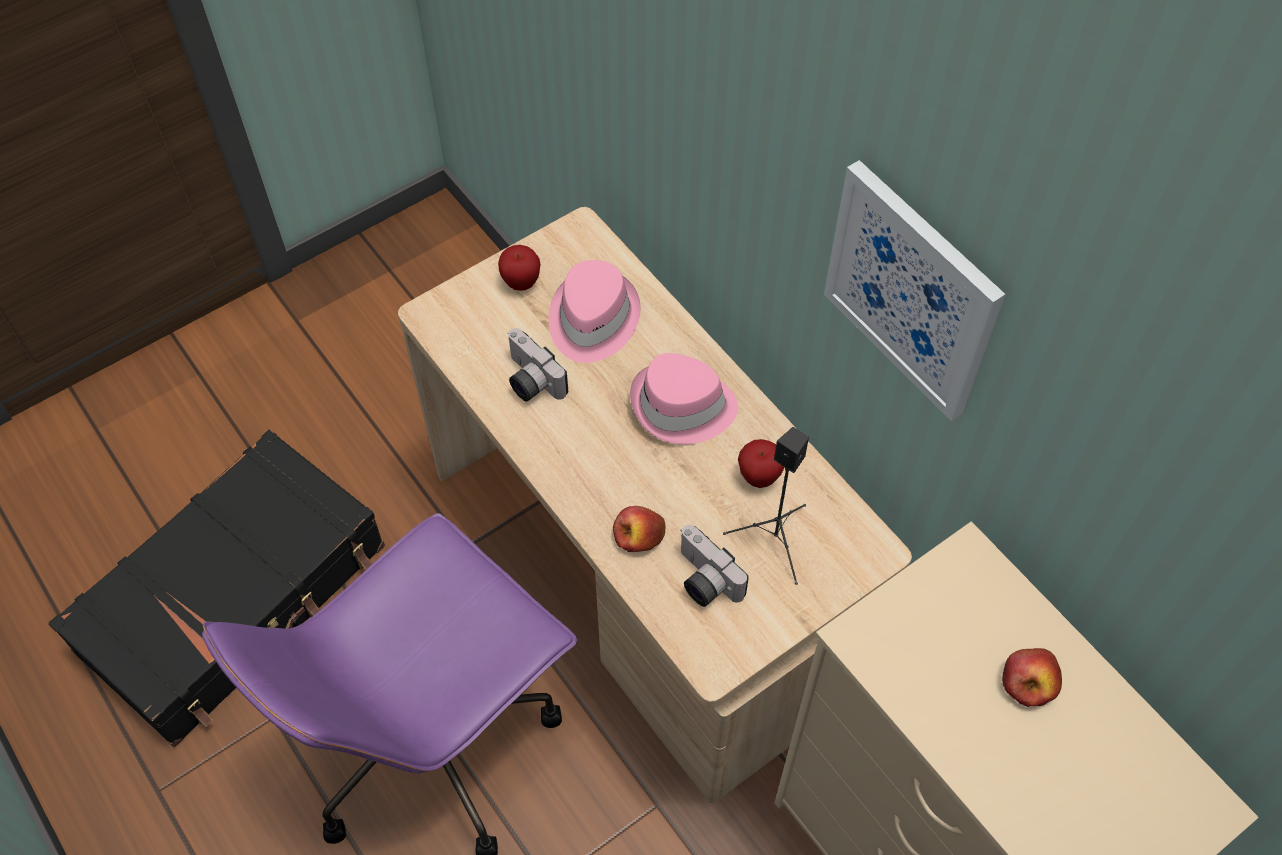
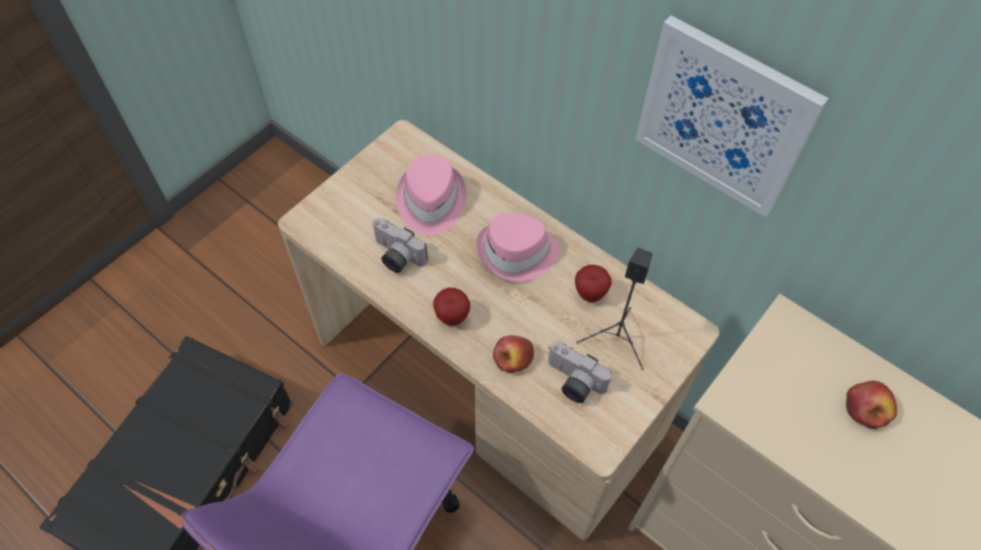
camera: 15 degrees left, 0 degrees up
(521, 282) = (368, 184): apple -> apple (452, 317)

